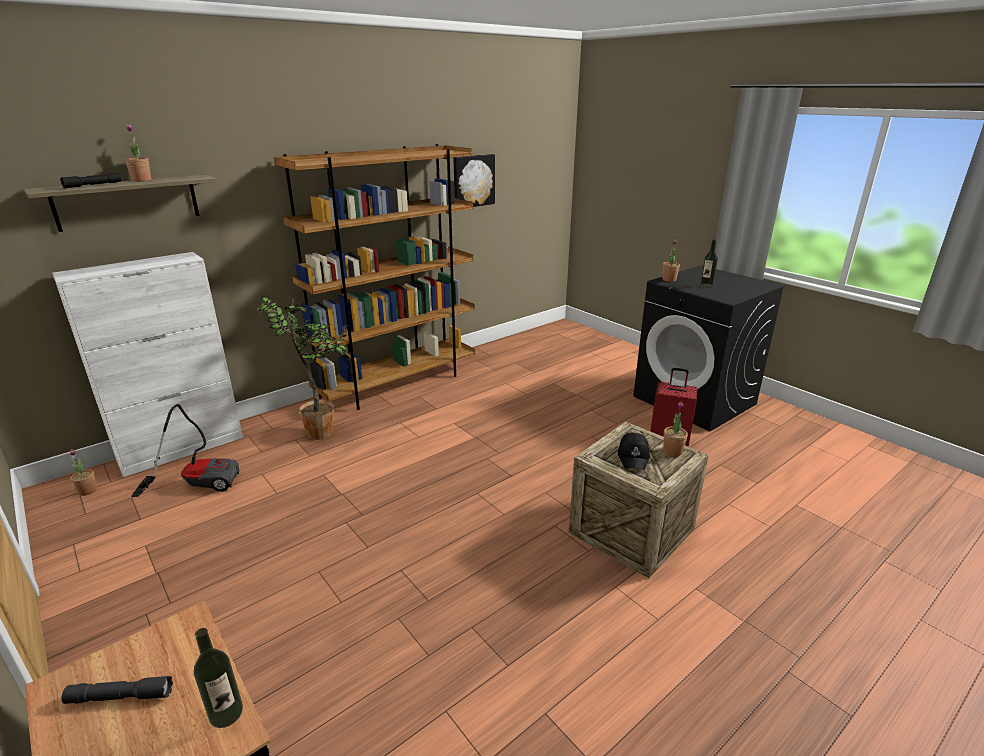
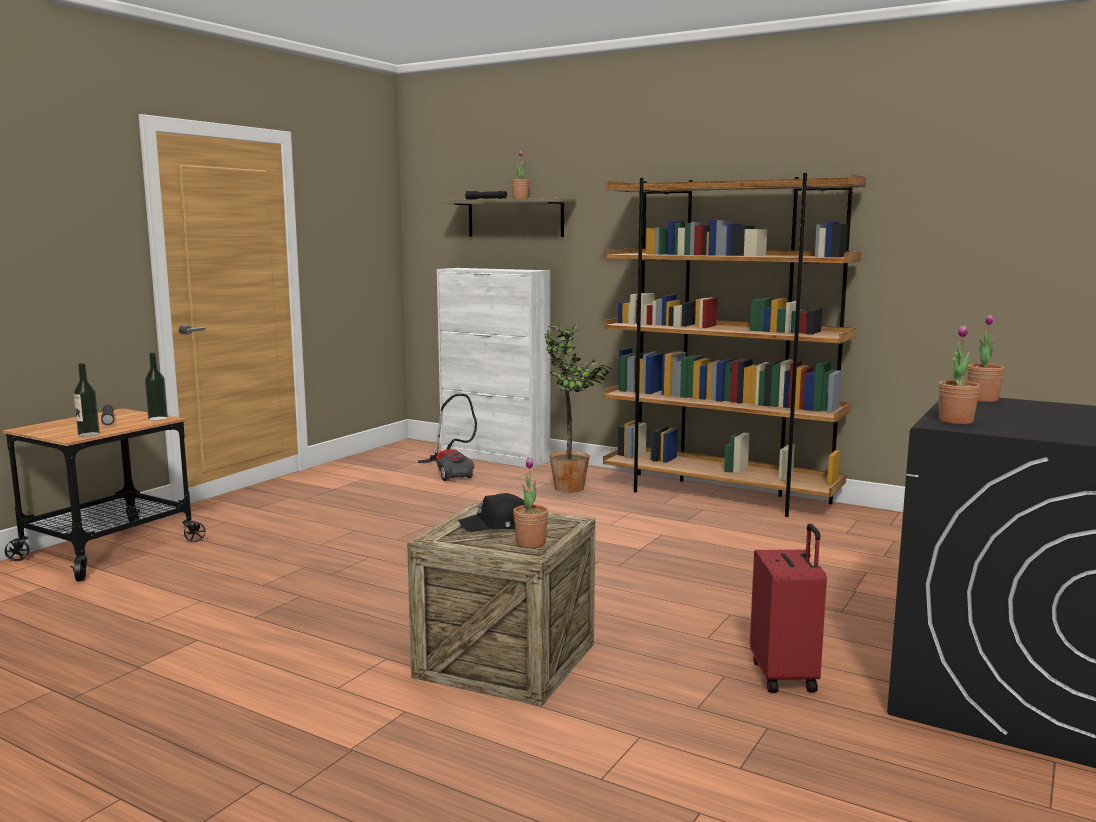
camera: 70 degrees right, 15 degrees down
(88, 491) = (417, 451): potted plant -> potted plant (955, 421)
(473, 181) = (925, 235): picture -> none
(706, 285) = (1005, 414): bottle -> bottle (158, 418)

